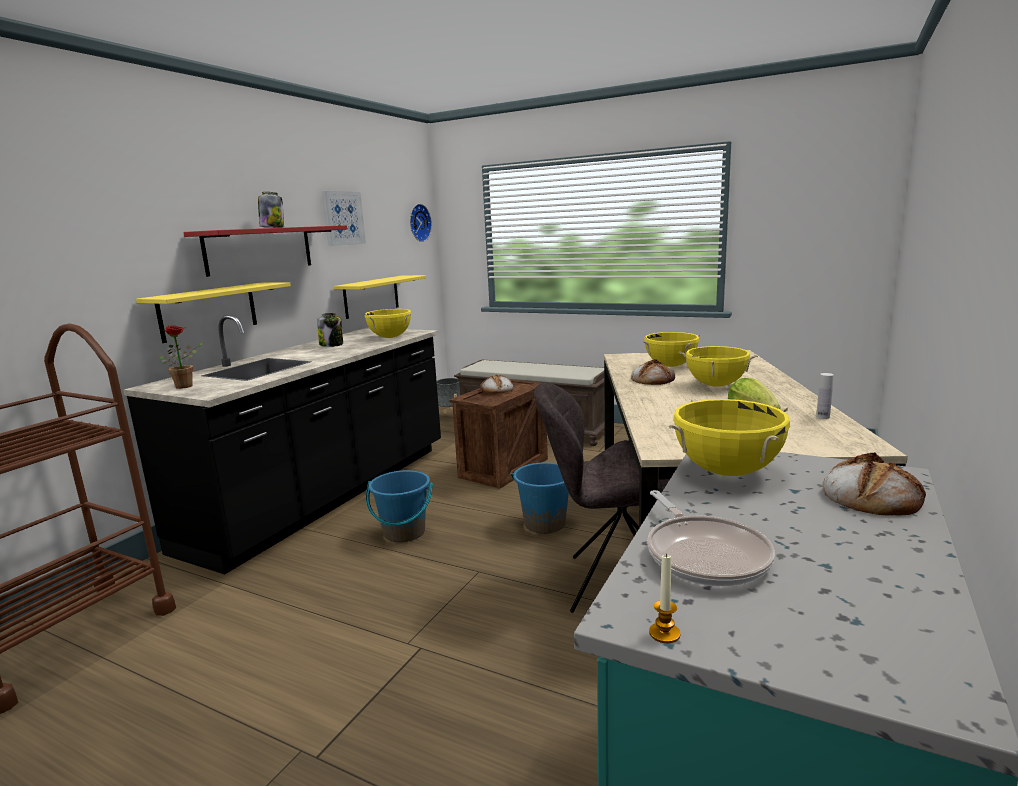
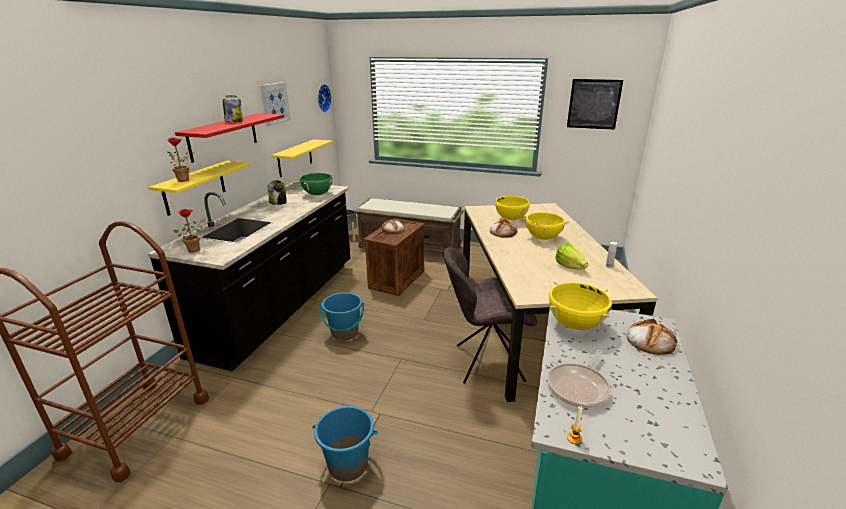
camera: 10 degrees left, 10 degrees up
(189, 293) = (186, 180): none -> potted plant
(390, 337) = (317, 194): yellow cooking pot -> green cooking pot
(545, 524) = (434, 322): blue bucket -> blue bucket (348, 465)
(704, 555) = (579, 387): frying pan -> frying pan turned 60 degrees clockwise
(807, 202) = (594, 104): none -> picture

